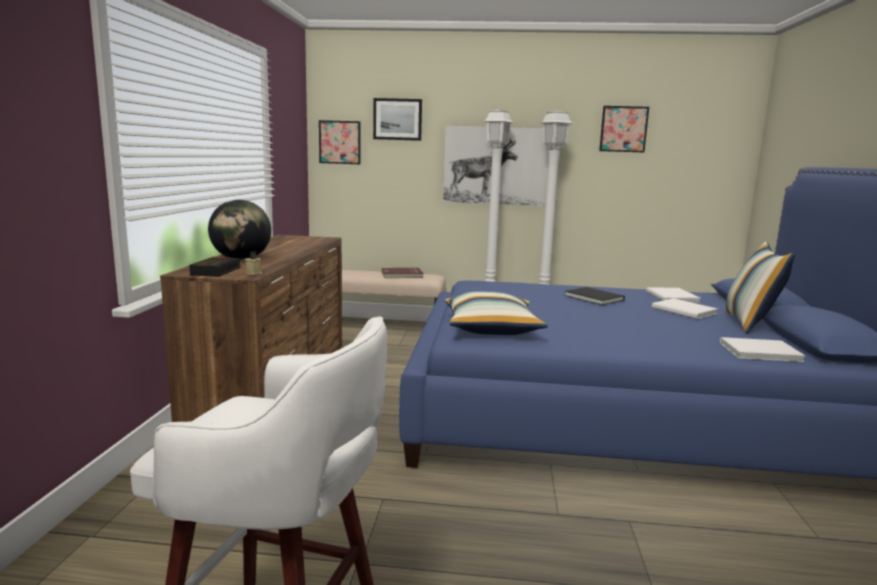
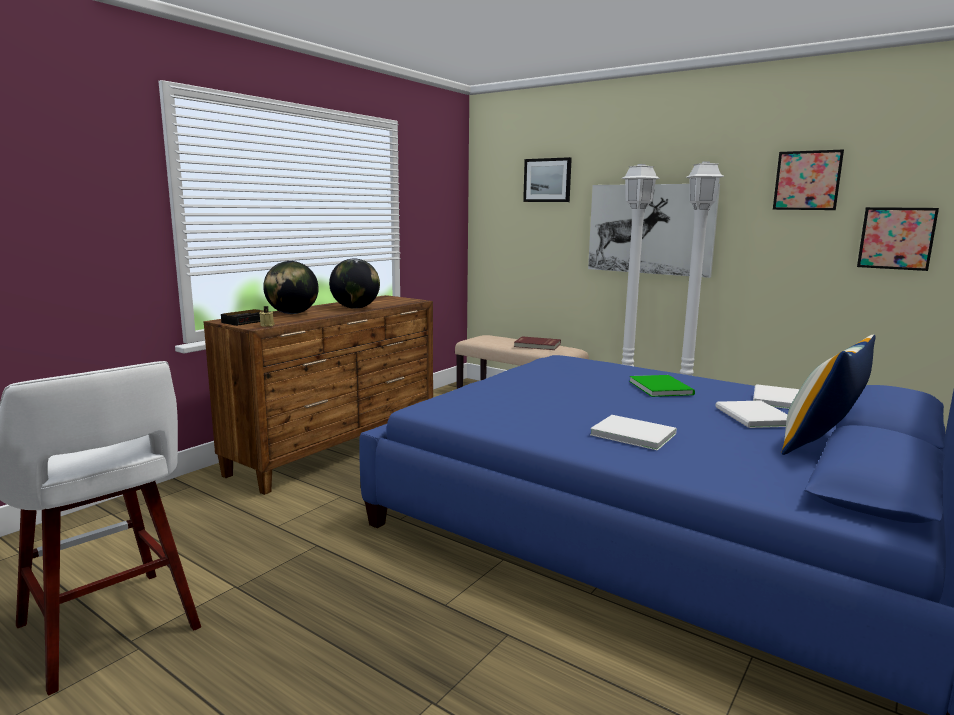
camera: 30 degrees right, 0 degrees up
(290, 249) = (355, 308): none -> globe
(339, 142) = (495, 206): picture -> picture (896, 238)
(491, 329) = (475, 403): pillow -> none
(593, 297) = (661, 387): black book -> green book
(757, 351) = (744, 475): white book -> white book (631, 433)

